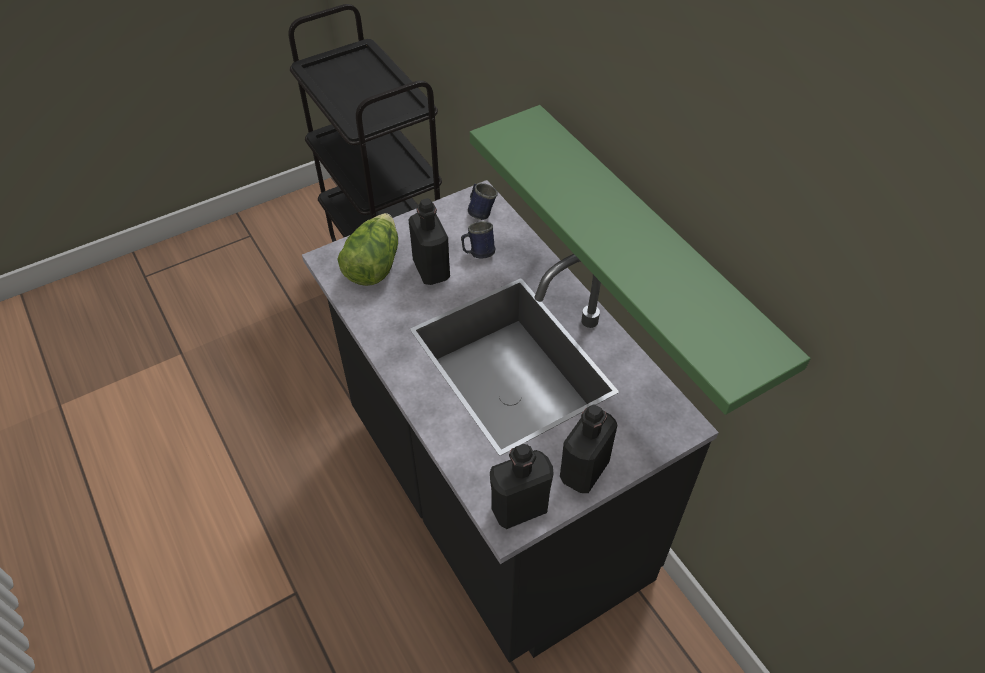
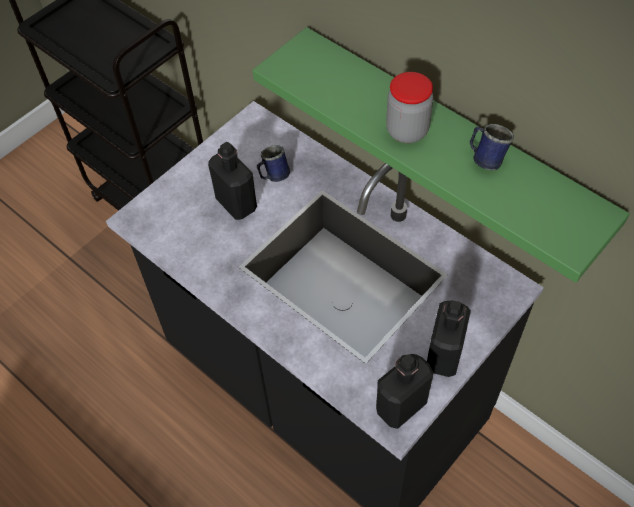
camera: 15 degrees left, 5 degrees up
(373, 264) = (179, 213): lettuce -> none
(480, 212) = (260, 134): blue mug -> blue mug (485, 158)
(600, 221) = (407, 131): none -> jar

